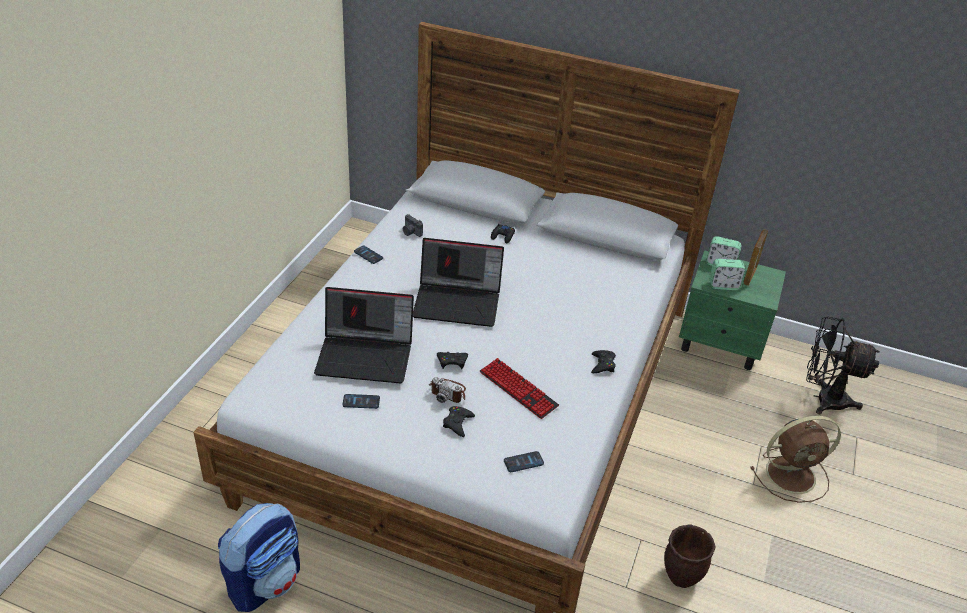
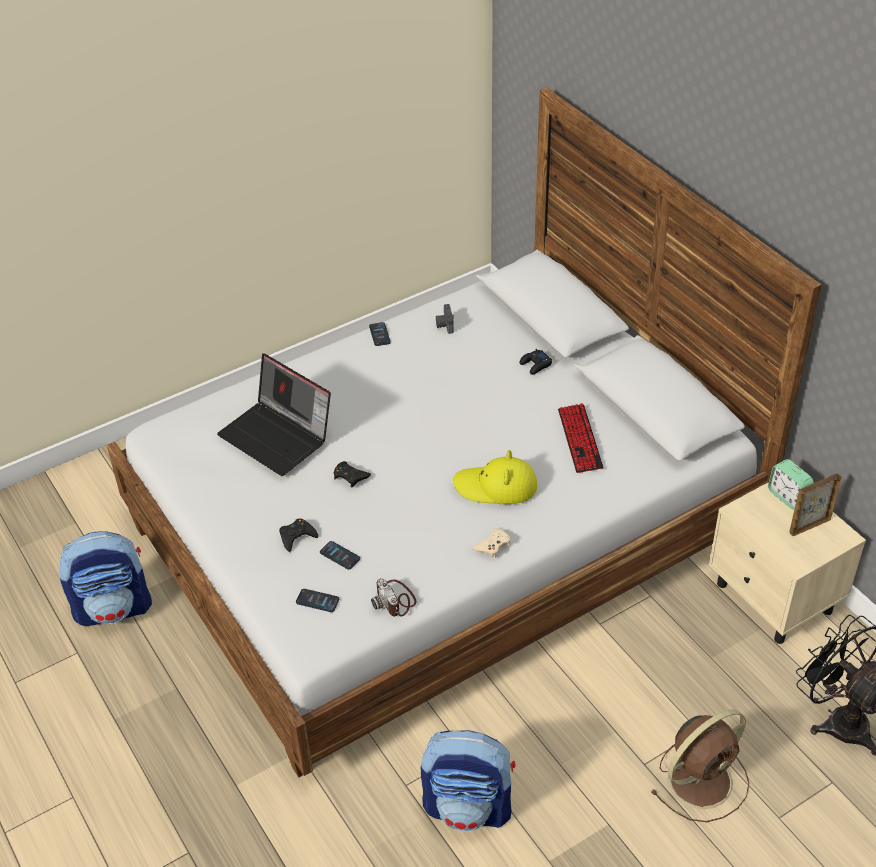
camera: 40 degrees right, 5 degrees up
(361, 402) = (235, 478): phone -> phone (340, 556)
(448, 392) = (318, 504): camera -> camera (395, 600)
(458, 302) = (415, 419): laptop -> none
(518, 389) = (384, 531): keyboard -> keyboard (580, 439)
(562, 325) = (496, 486): none -> yellow hat
(602, 364) = (493, 545): black game controller -> beige game controller
(681, 576) = (469, 806): brown planter -> backpack
(721, 344) = (774, 598): green nightstand -> beige nightstand
(724, 285) = (762, 523): alarm clock -> none
(792, 474) = (702, 779): brown fan -> brown fan turned 60 degrees counterclockwise

